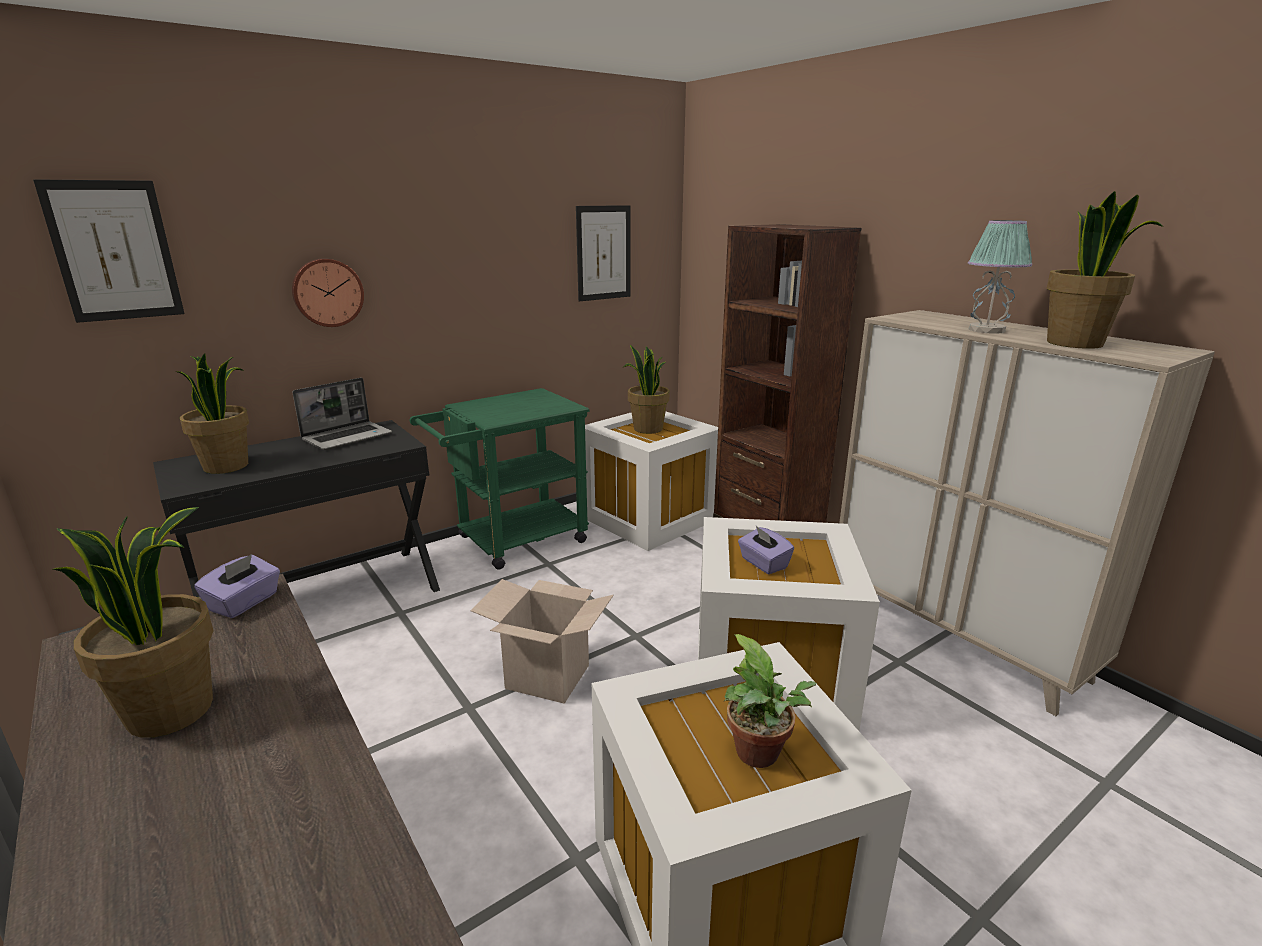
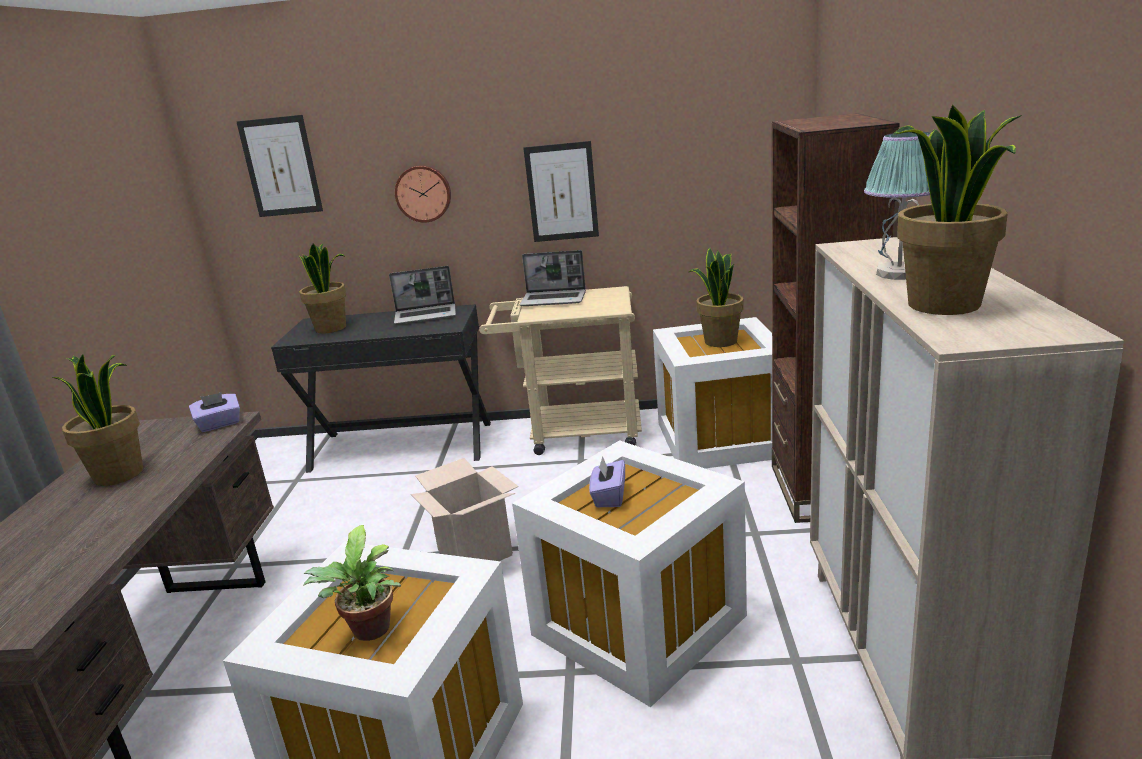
camera: 40 degrees right, 0 degrees up
(490, 405) = (554, 299): none -> laptop
(512, 542) = (574, 433): green cart -> beige cart
(603, 253) = (703, 146): picture -> picture (561, 192)

